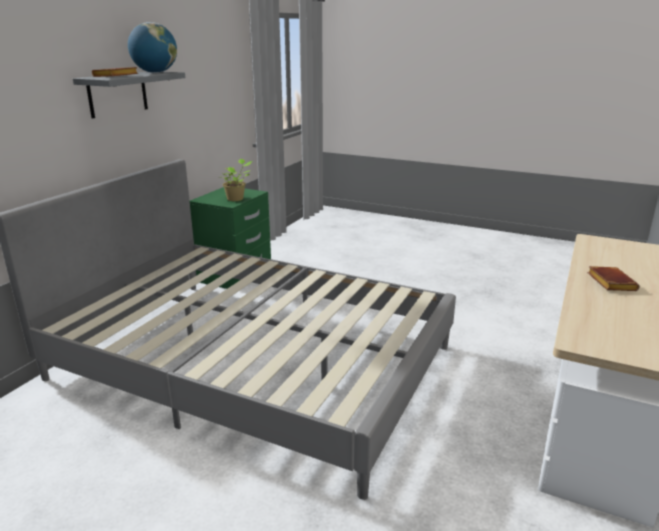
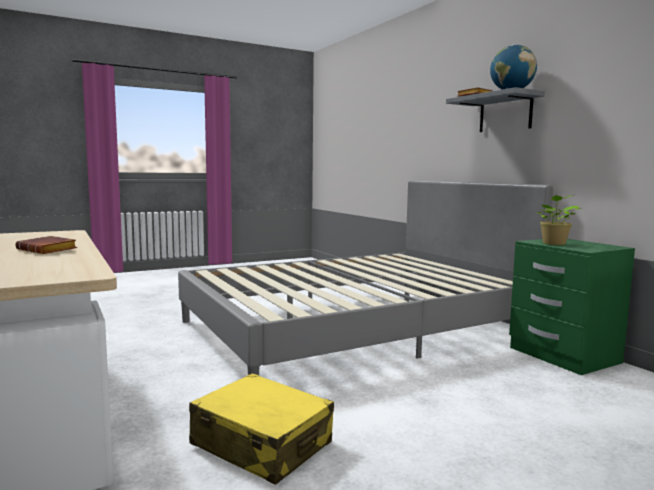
camera: 125 degrees right, 15 degrees down
(478, 322) = (262, 444): none -> yellow suitcase

